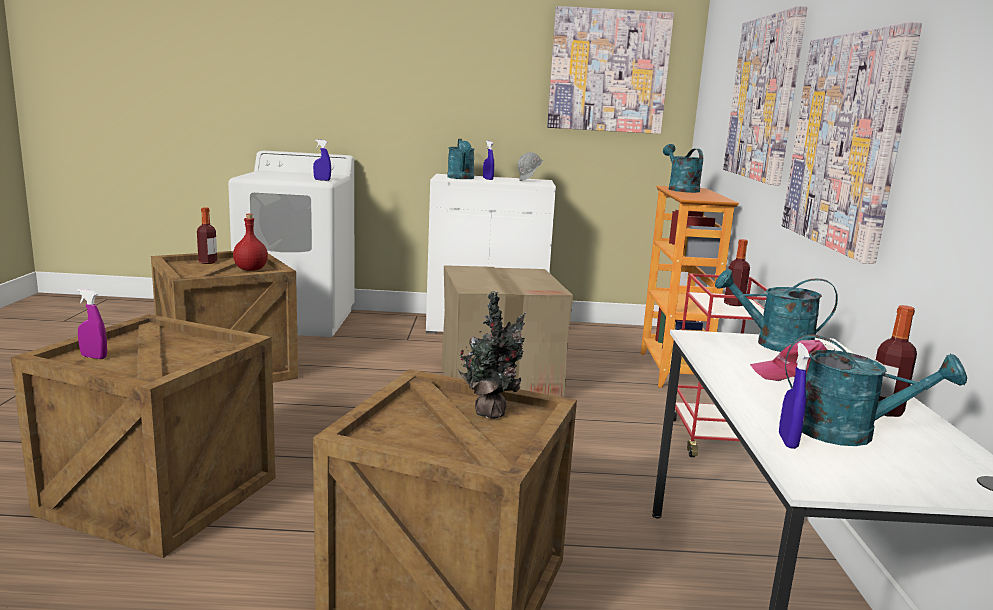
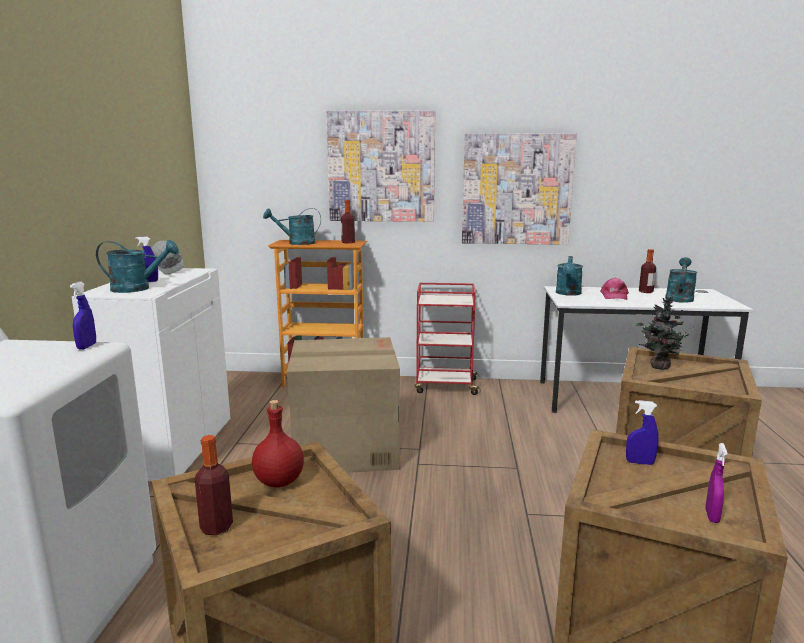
camera: 85 degrees left, 0 degrees up
(608, 71) = (156, 145): picture -> none
(734, 304) = (446, 298): bottle -> bottle (348, 242)
(787, 441) = (700, 304): blue spray bottle -> blue spray bottle (639, 463)

